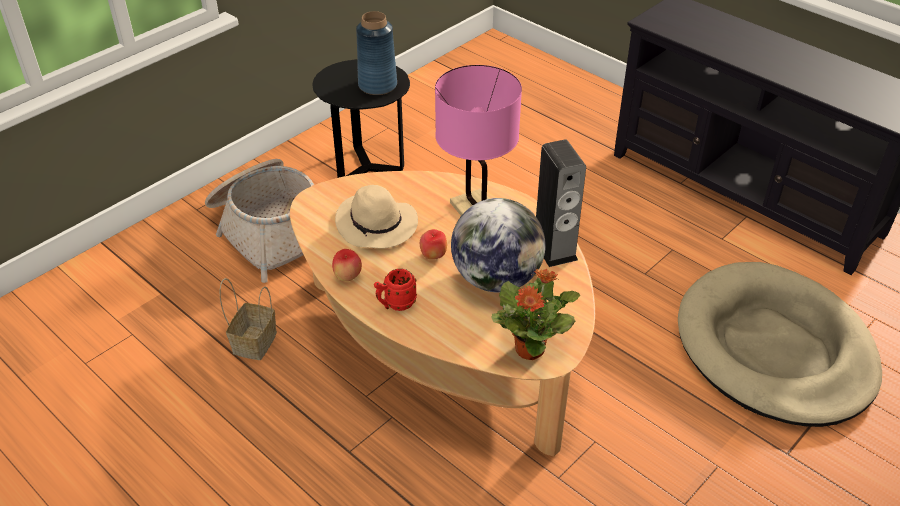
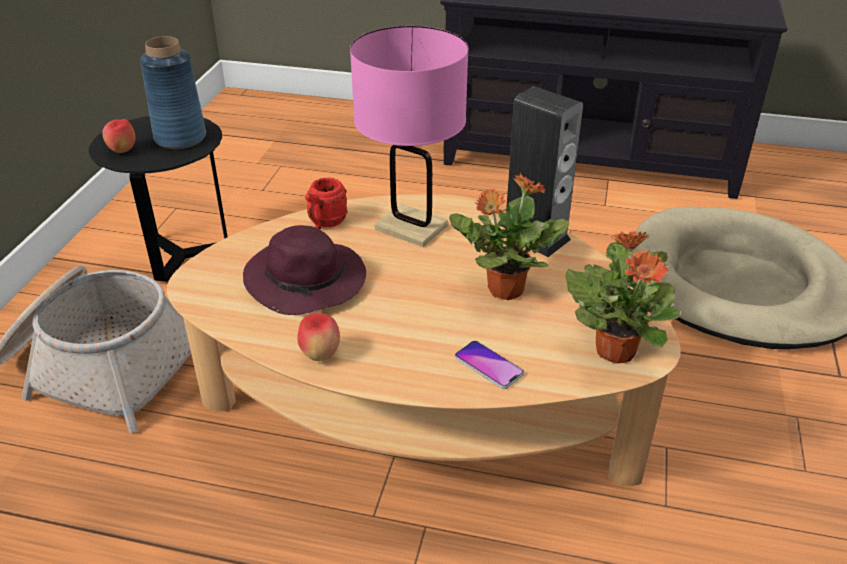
camera: 30 degrees left, 5 degrees down
(254, 341) = (171, 513): basket -> none
(377, 225) = (307, 282): beige hat -> purple hat
(395, 304) = (412, 363): red mug -> red mug (325, 223)
(433, 256) = (407, 291): apple -> apple (122, 150)
(440, 325) = (488, 366): none -> phone
(496, 279) = (504, 289): globe -> potted plant

